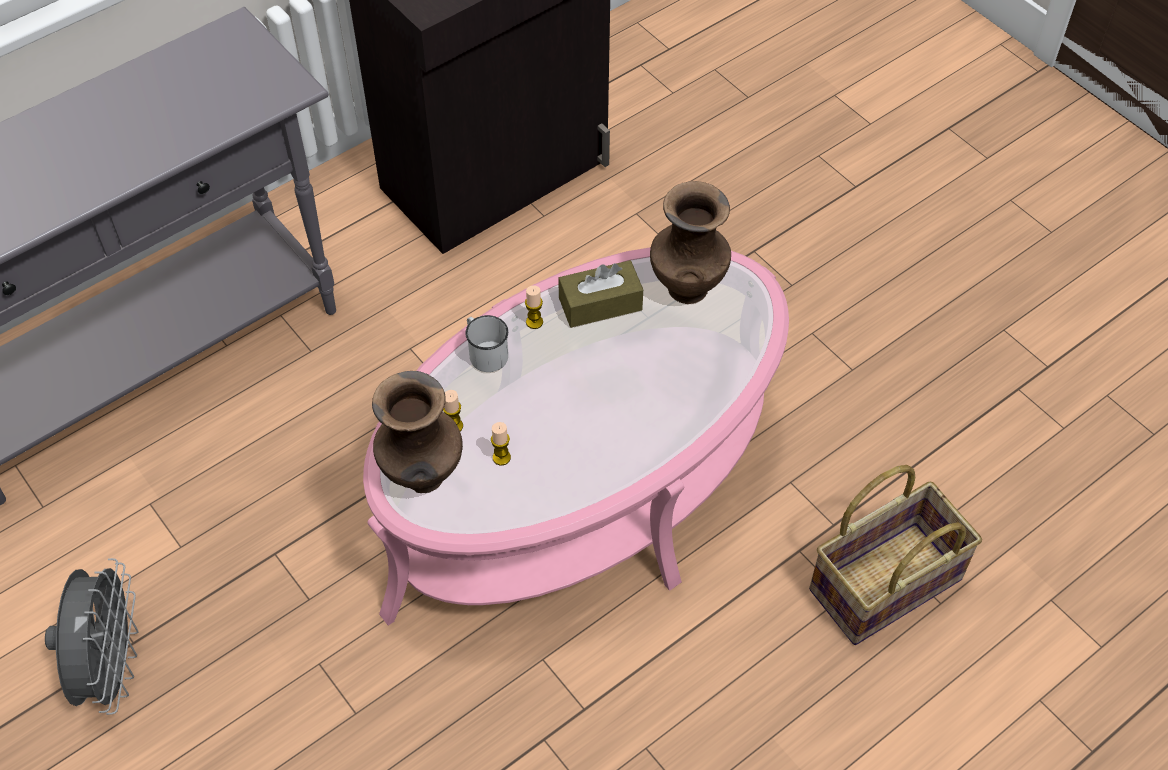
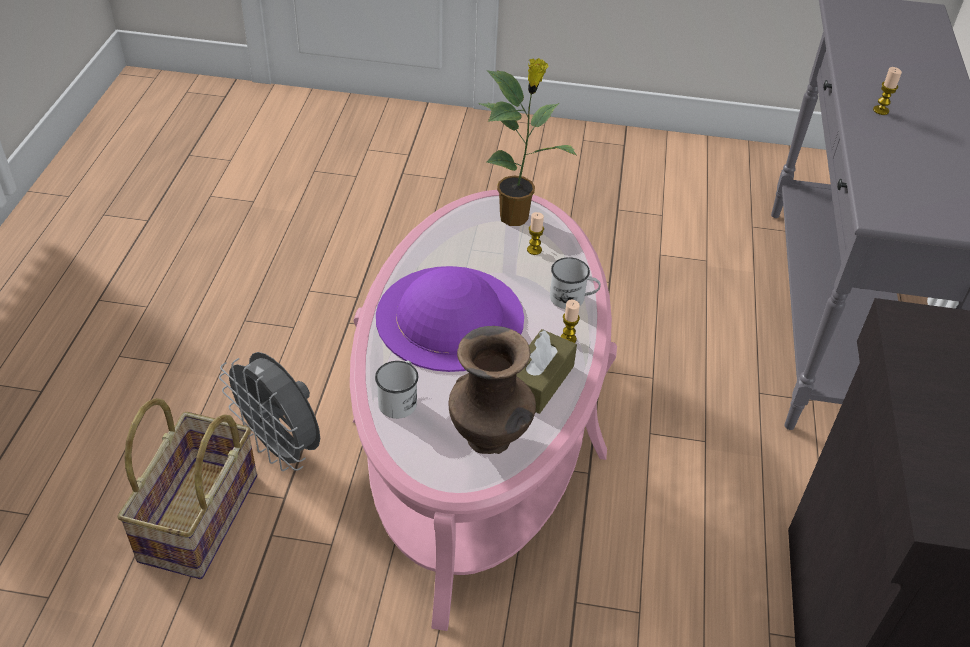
camera: 135 degrees right, 10 degrees down
(112, 668) = (611, 196): grey fan -> grey fan (281, 448)
(423, 476) = (516, 217): brown vase -> potted plant
(501, 457) = (483, 251): candle -> candle (880, 110)
(608, 408) = (450, 317): none -> purple hat
(724, 362) = (400, 399): none -> white mug

